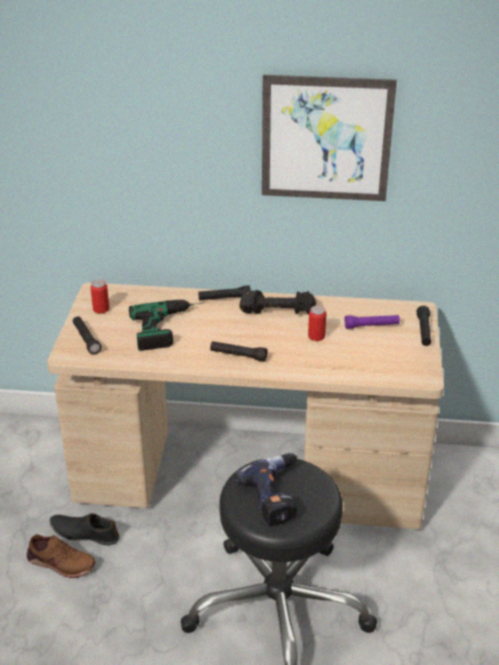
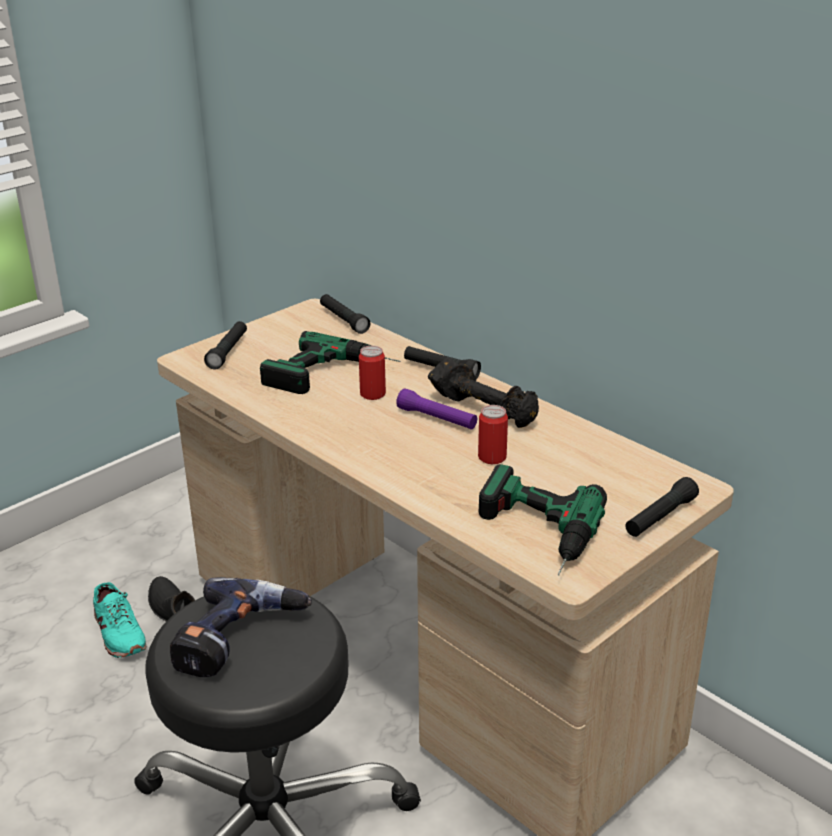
camera: 40 degrees right, 5 degrees down
(60, 563) = (118, 633): brown shoe -> turquoise shoe
(101, 309) = (289, 329): can -> can (372, 394)
(238, 355) = (360, 437): black flashlight -> black flashlight (344, 320)
(326, 139) = (598, 141): picture -> none
(371, 326) = (589, 477): purple flashlight -> purple flashlight (437, 419)
(384, 366) = (532, 534): none -> power drill

